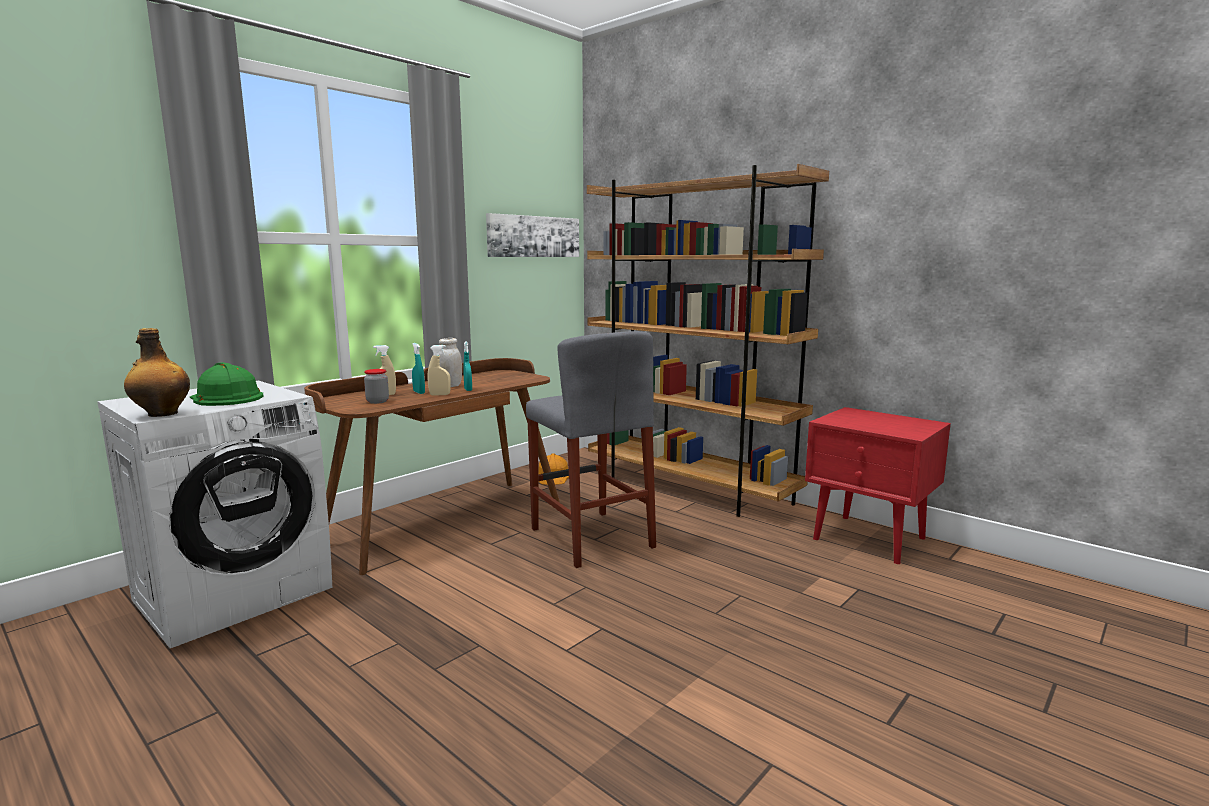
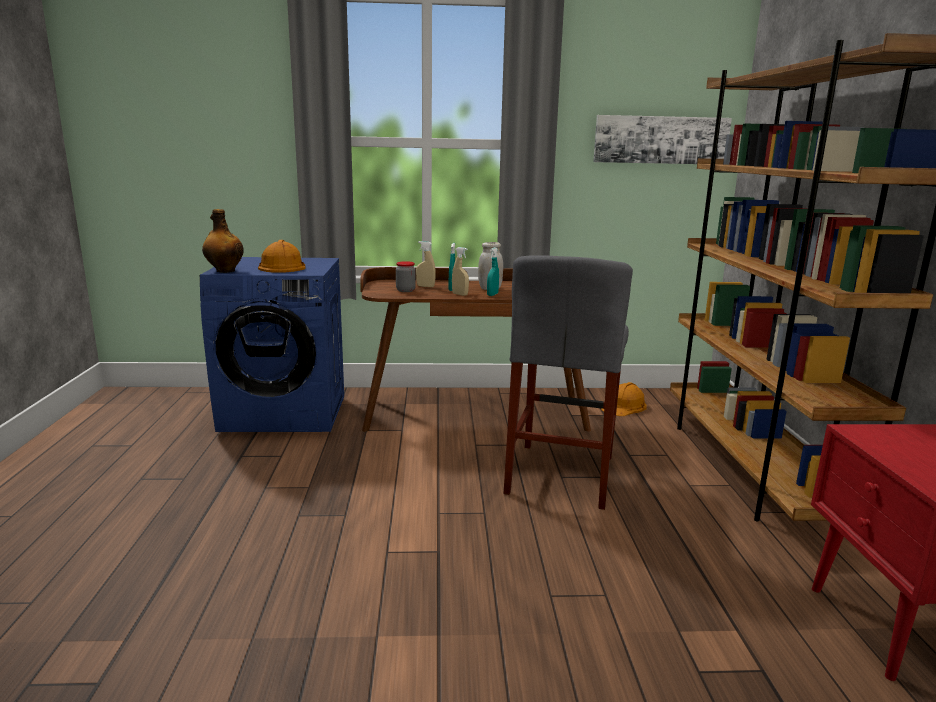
camera: 45 degrees right, 5 degrees up
(225, 398) = (282, 267): green hard hat -> orange hard hat
(235, 598) = (285, 416): white washing machine -> blue washing machine

